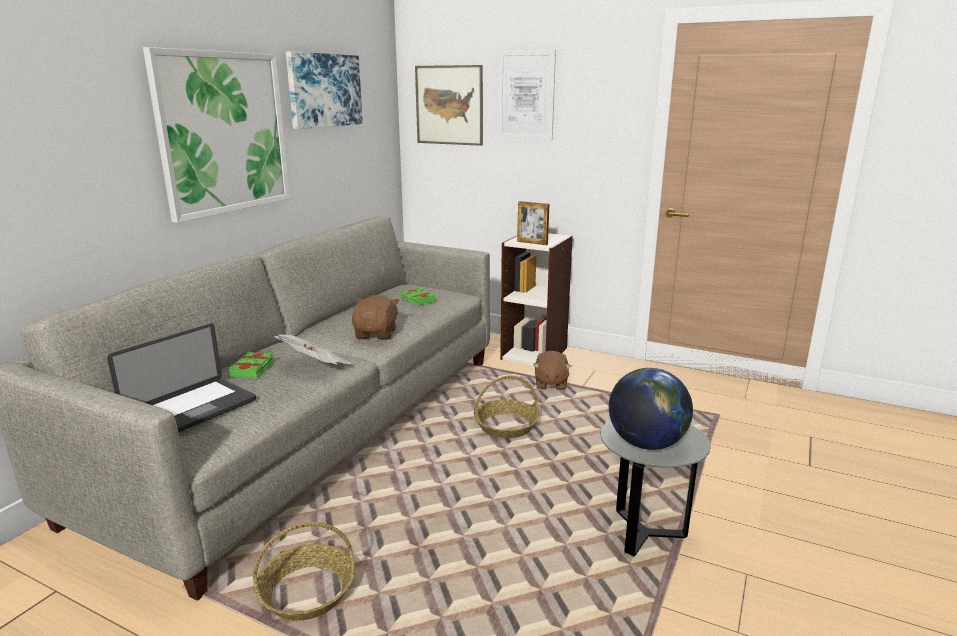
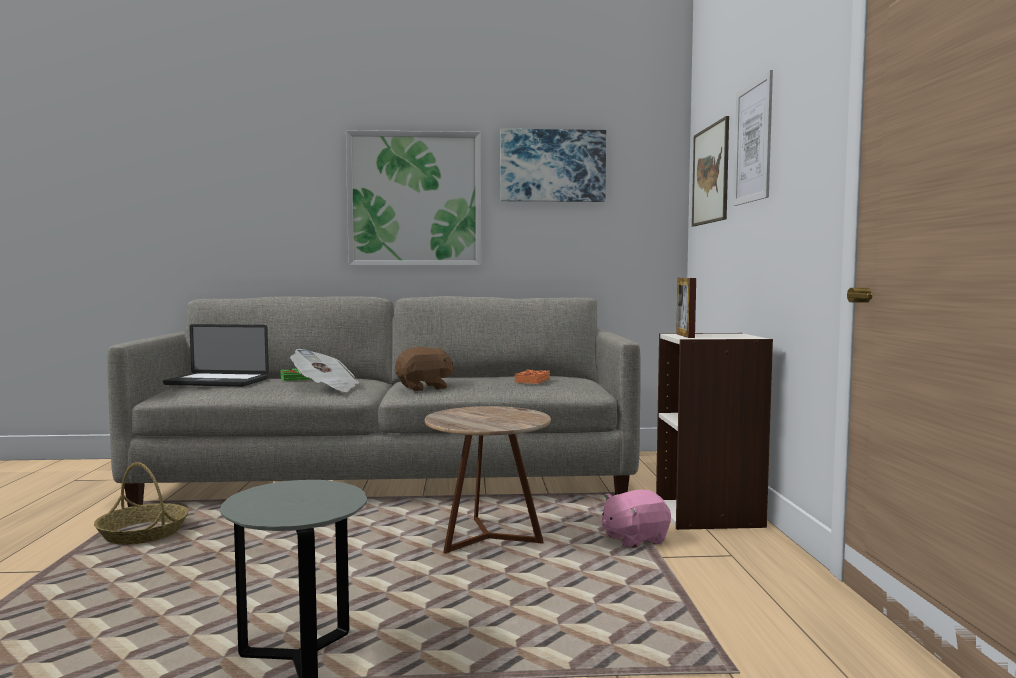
camera: 60 degrees right, 15 degrees down
(417, 300) = (531, 381): green book -> orange book
(506, 426) = (488, 539): basket -> brown side table
(550, 384) = (634, 539): brown plush toy -> pink plush toy
(646, 443) = (276, 498): globe -> none

